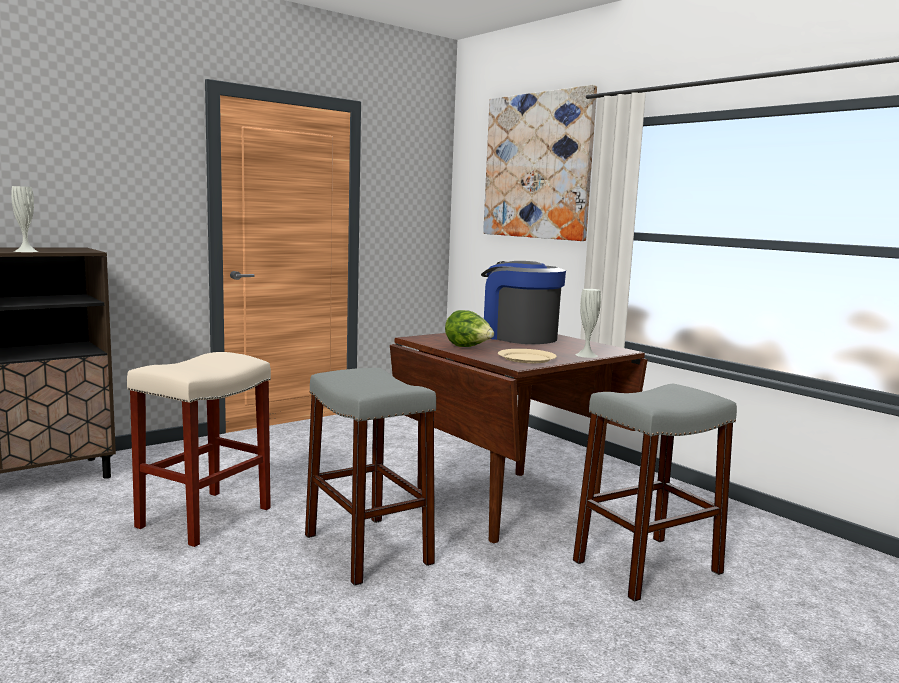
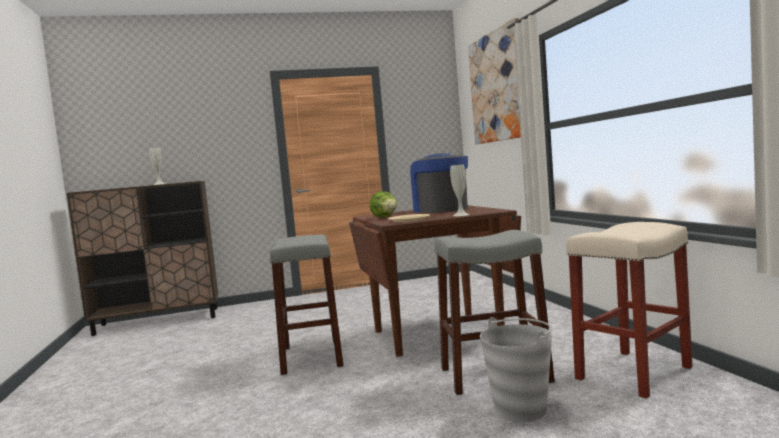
camera: 25 degrees right, 5 degrees down
(205, 516) = (240, 337): beige stool -> beige stool (633, 372)
(730, 617) = (521, 410): none -> grey bucket

